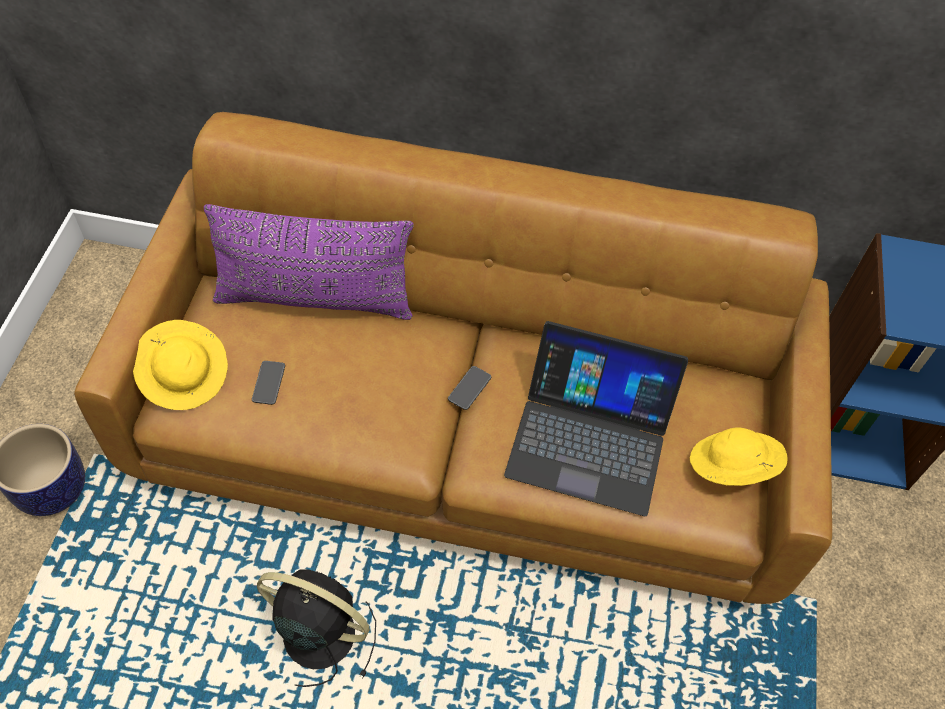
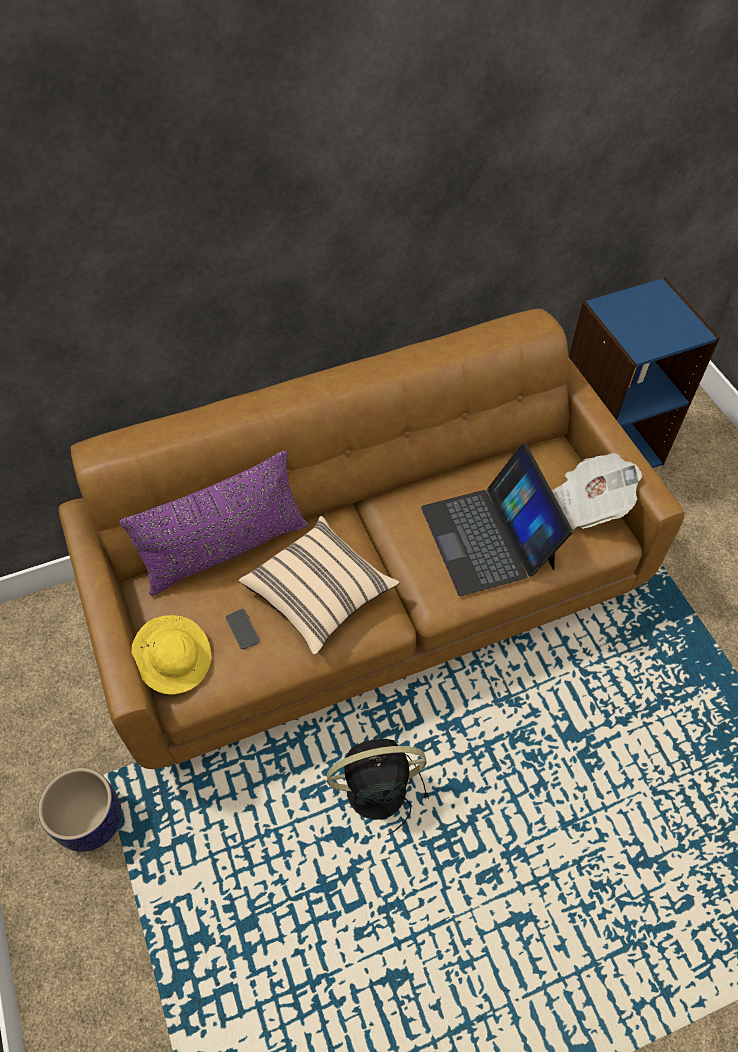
camera: 30 degrees left, 0 degrees up
(368, 393) = (319, 594): none -> beige pillow
(469, 388) = (385, 550): phone -> none
(589, 438) = (489, 537): laptop -> laptop turned 90 degrees clockwise
(731, 468) = (587, 504): yellow hat -> newspaper

